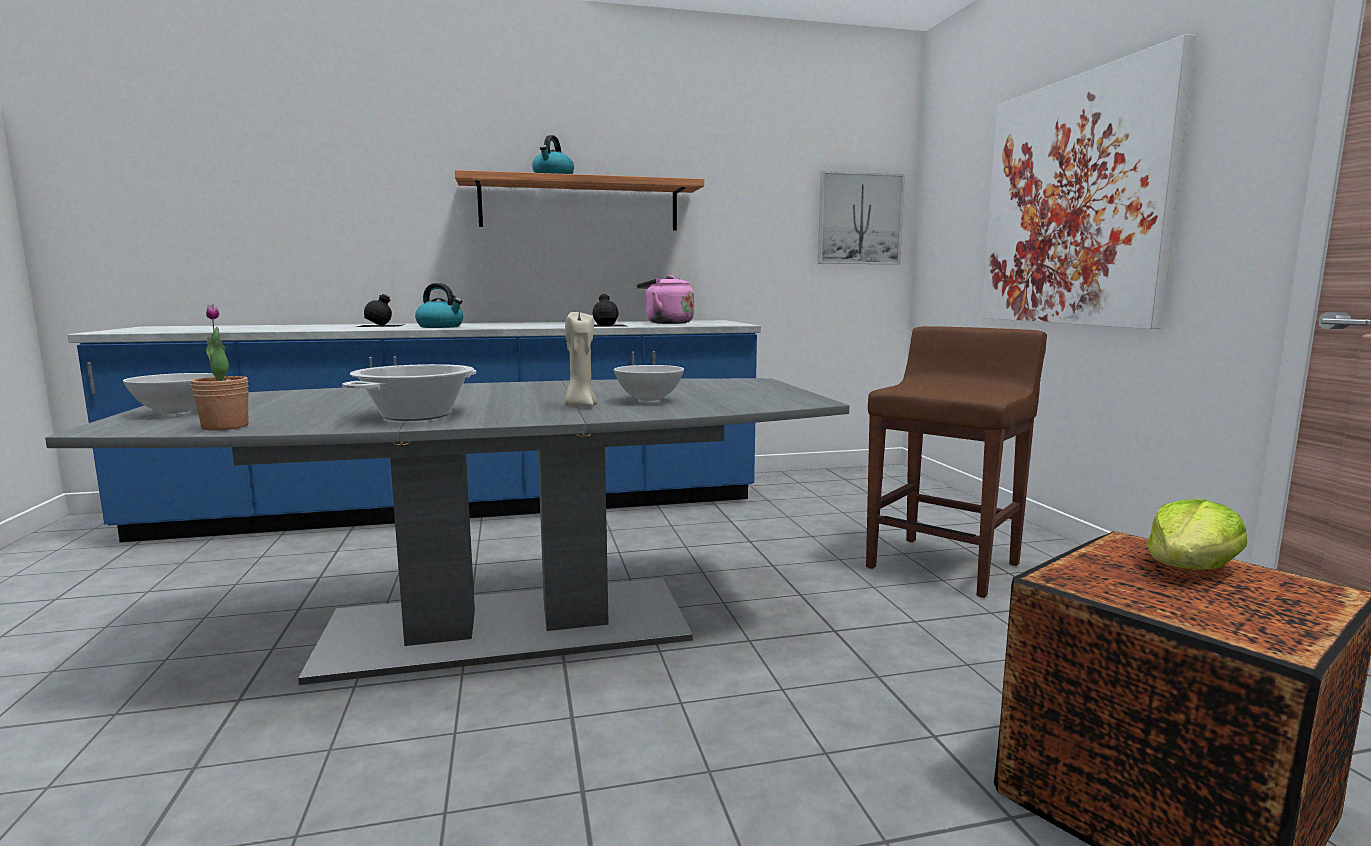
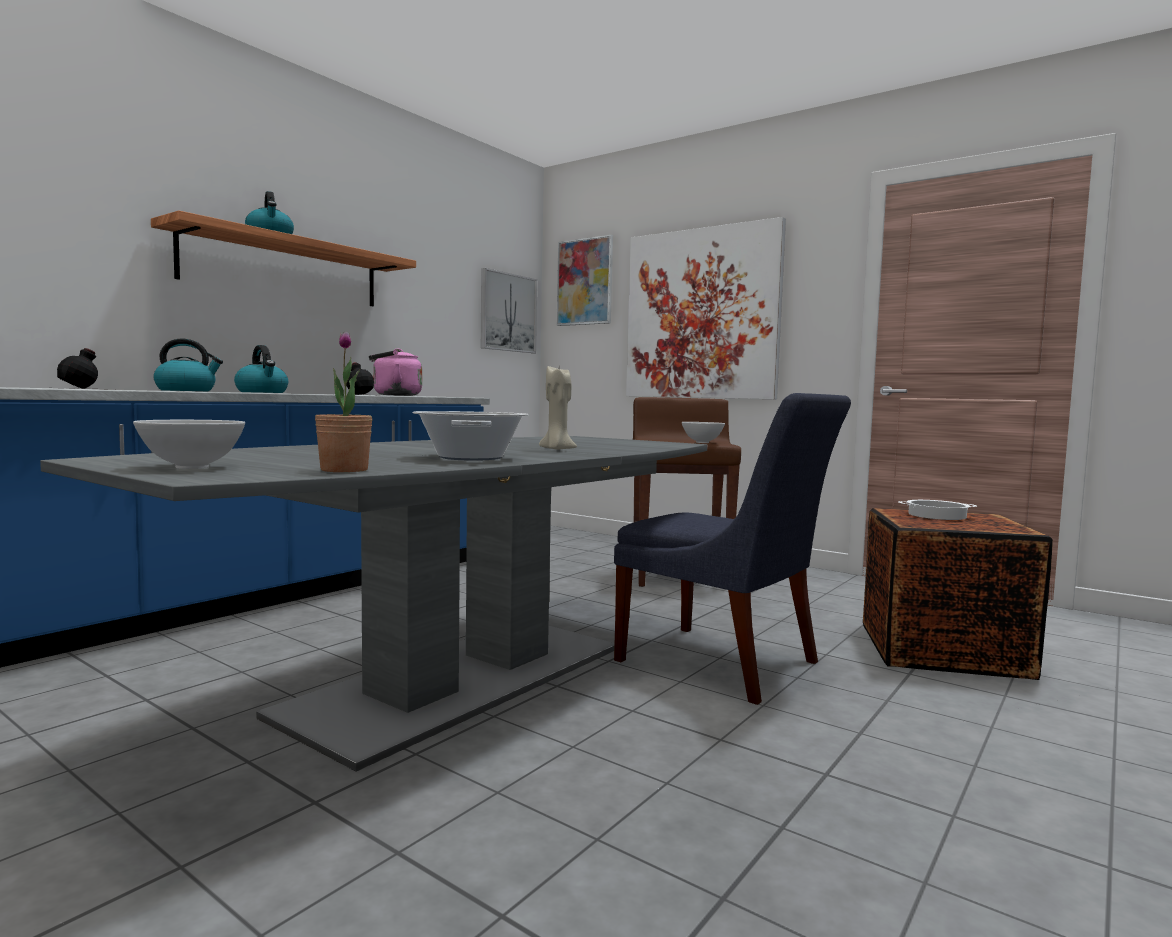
camera: 40 degrees left, 5 degrees down
(512, 326) = (262, 392): none -> kettle
(648, 401) = (583, 446): white bowl -> white bowl (702, 442)
(770, 700) = (724, 664): none -> blue chair
(954, 171) = (585, 282): none -> picture
(1190, 569) = (937, 515): lettuce -> cooking pot

